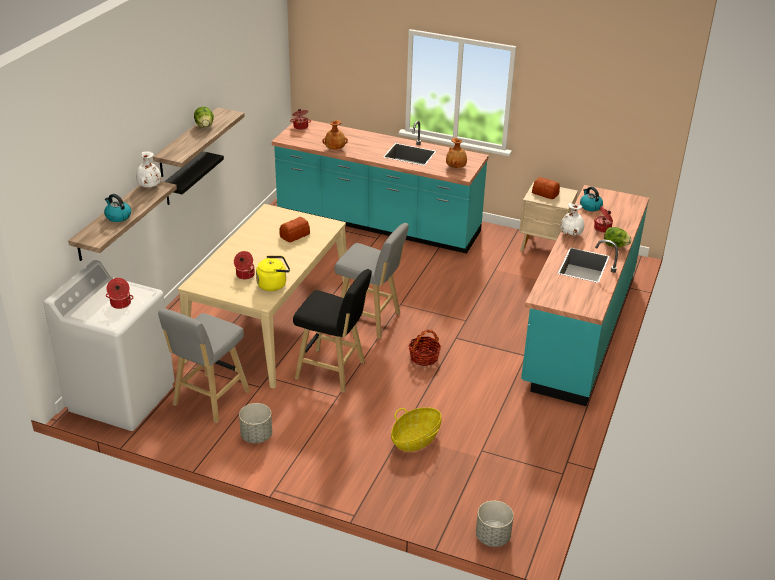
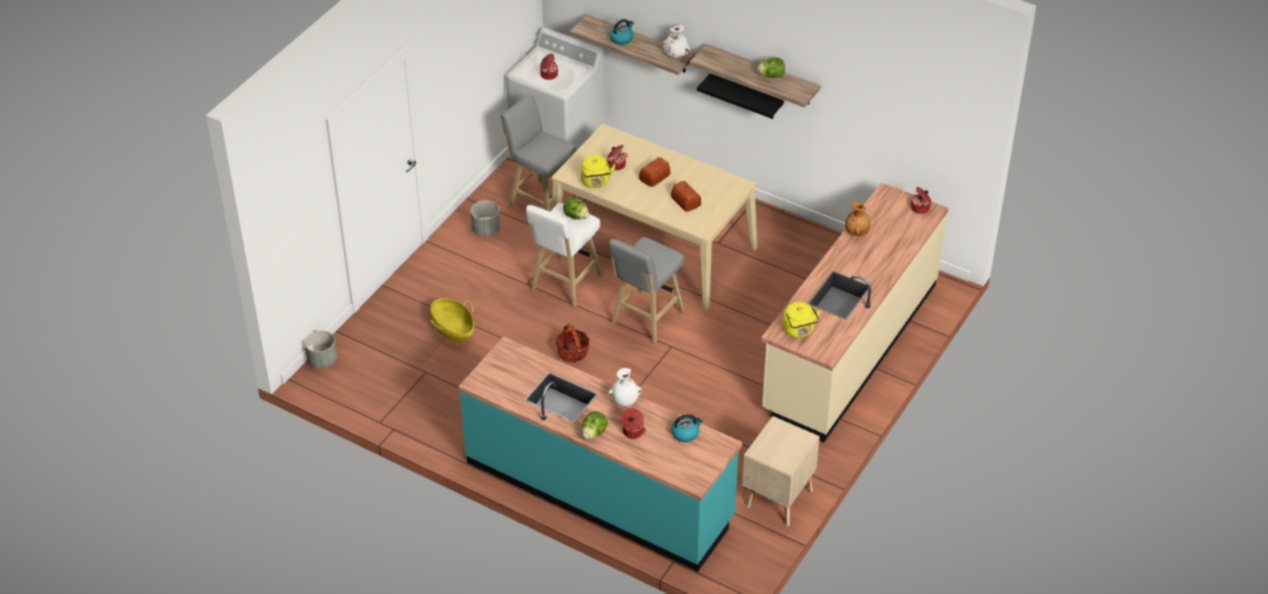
camera: 100 degrees right, 10 degrees up
(317, 300) = (576, 216): none -> lettuce
(333, 372) = (564, 284): black stool -> white stool
(377, 223) = (849, 347): turquoise counter -> beige counter
(456, 167) = (799, 331): brown vase -> yellow kettle
(545, 193) = (786, 440): bread -> bread (655, 177)

